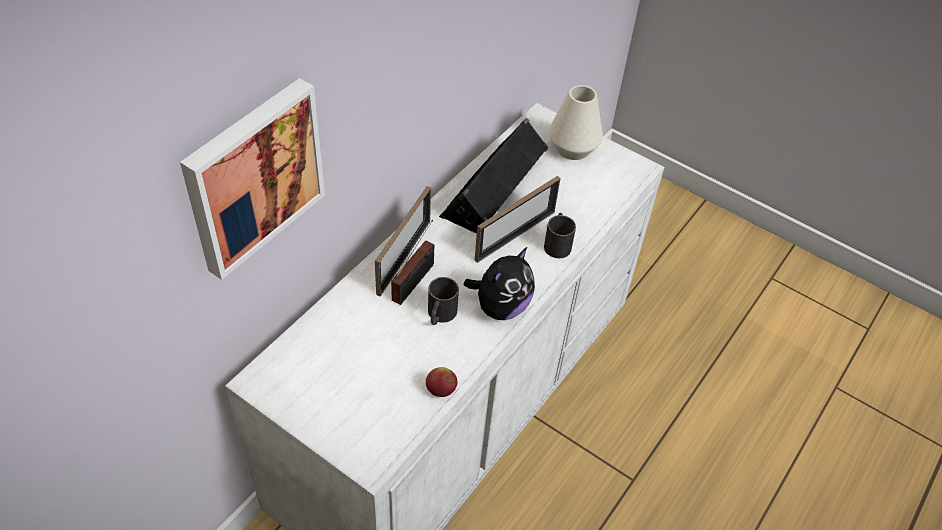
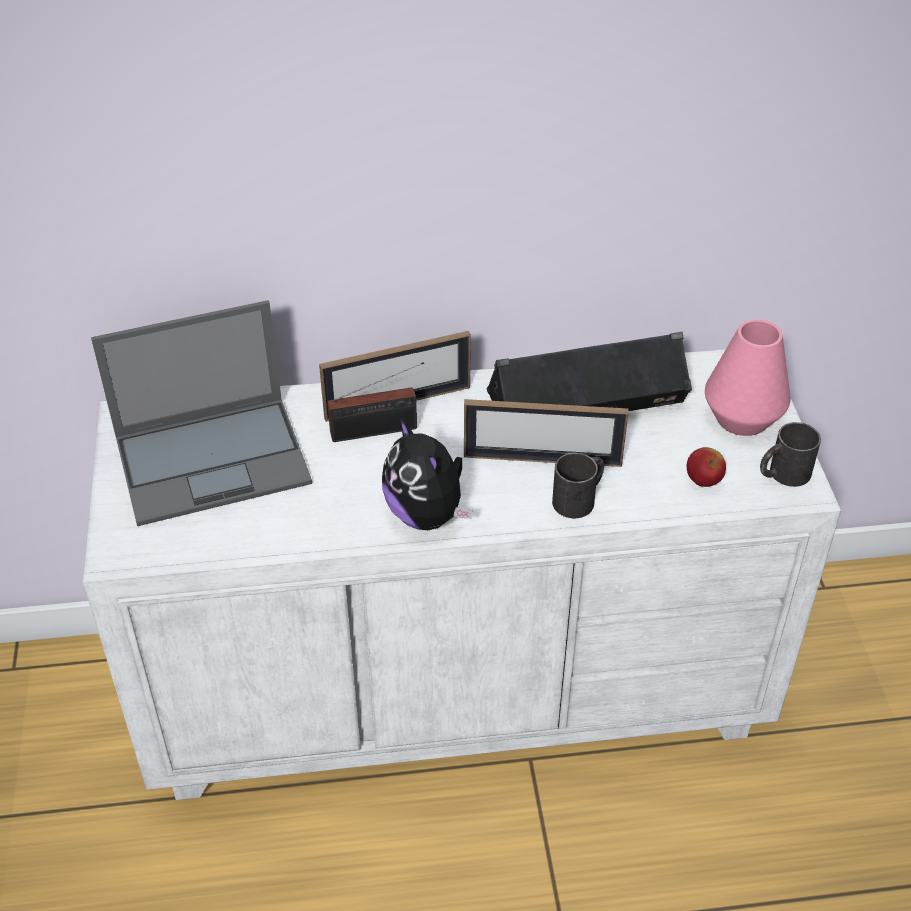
camera: 50 degrees right, 5 degrees down
(253, 176) = (172, 157): picture -> none
(348, 365) = (214, 459): none -> laptop
(440, 315) = (356, 478): black mug -> black mug (782, 474)
(441, 390) = (261, 543): apple -> apple (703, 481)
(500, 307) = (427, 514): plush toy -> plush toy turned 60 degrees clockwise
(573, 148) = (742, 417): white vase -> pink vase

